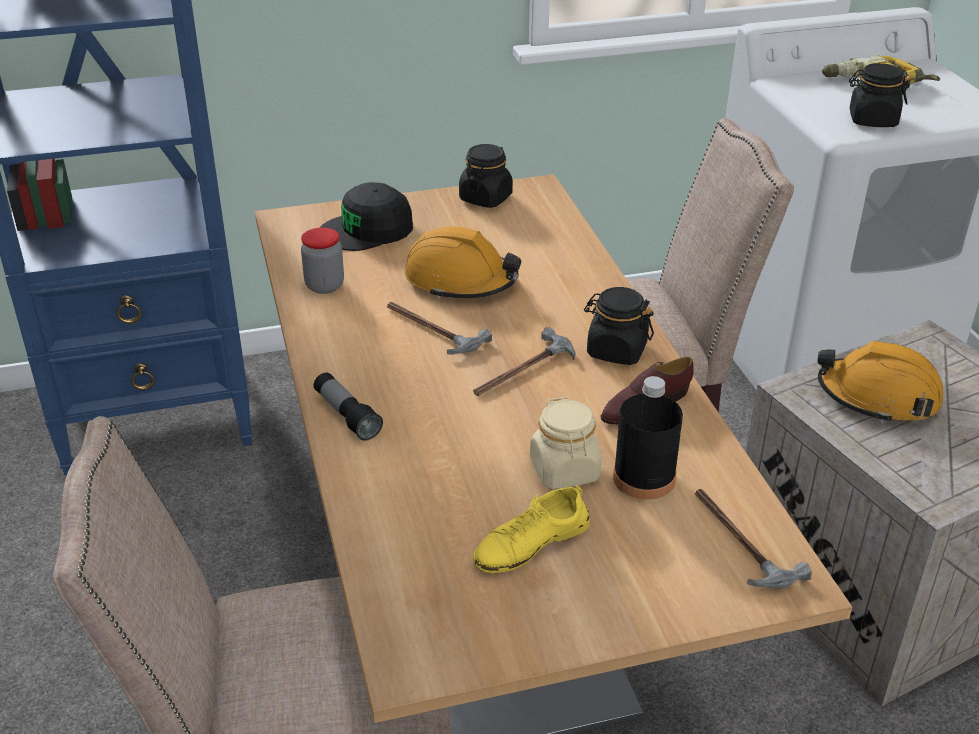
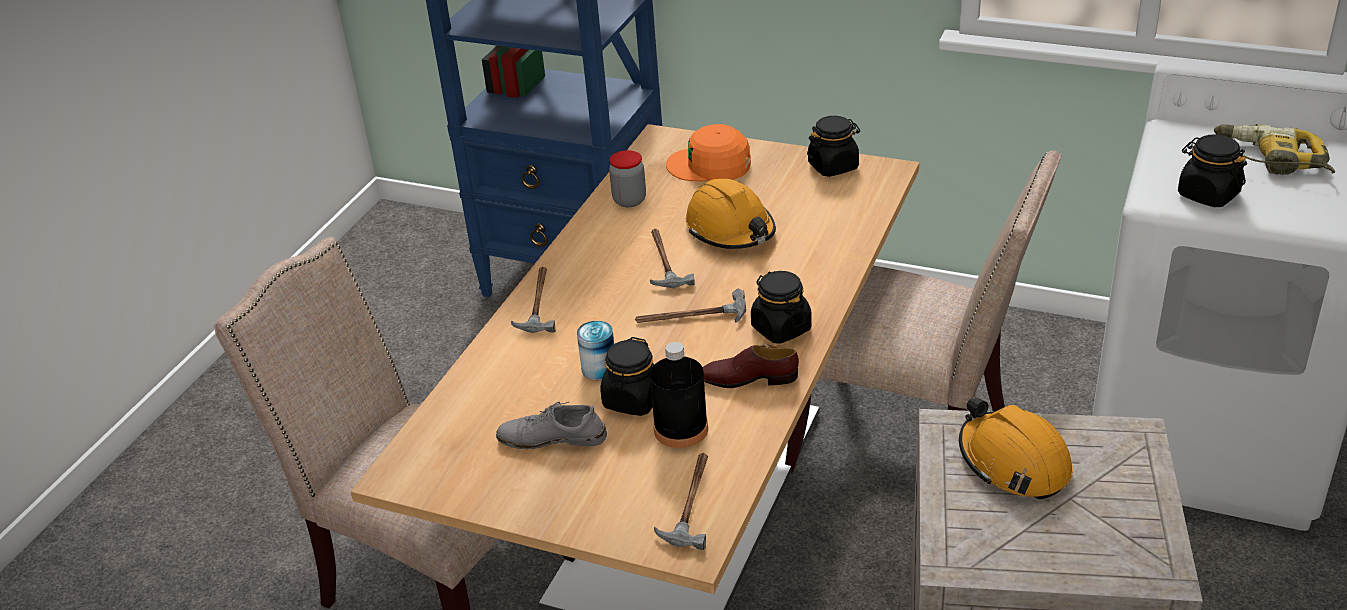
camera: 40 degrees right, 0 degrees up
(347, 415) = (538, 302): flashlight -> hammer
(367, 230) = (710, 165): black cap -> orange cap
(493, 455) = (599, 368): none -> can
(531, 543) = (552, 438): yellow shoe -> grey shoe
(564, 470) = (633, 400): beige jar -> black jar

